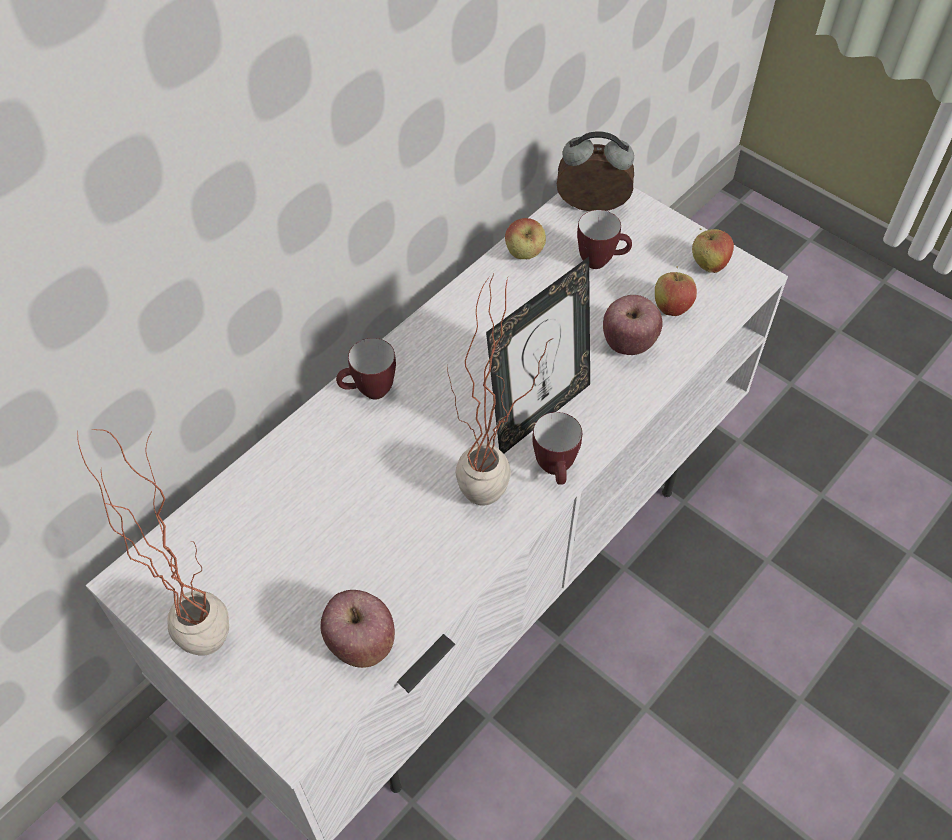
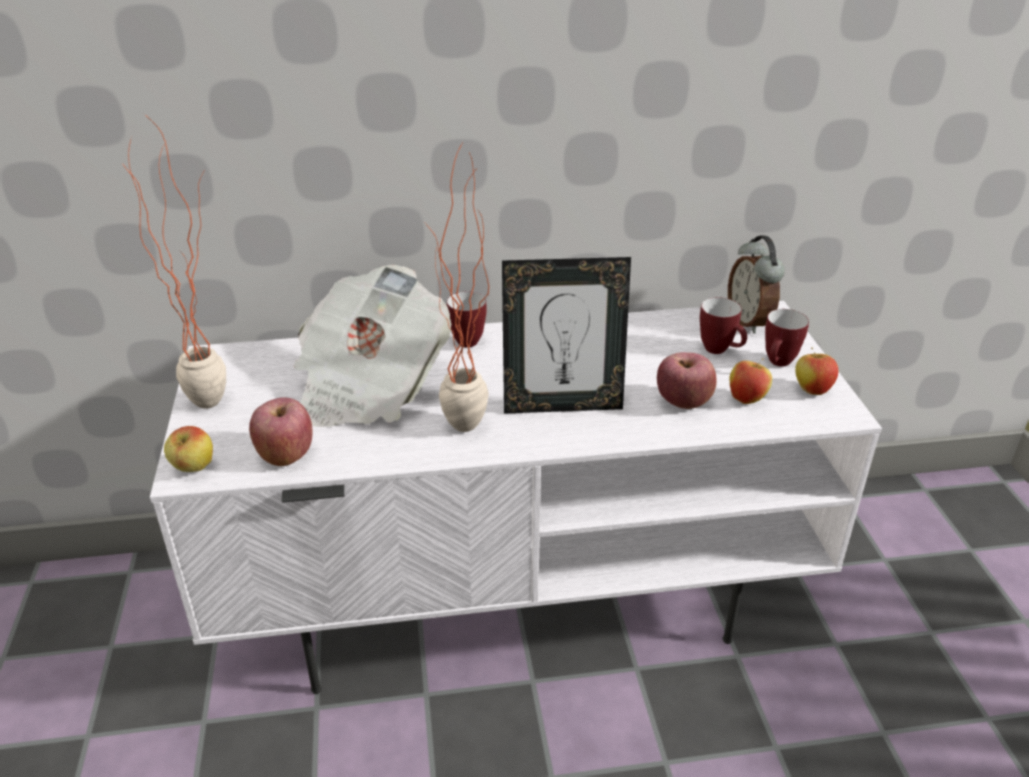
camera: 40 degrees right, 20 degrees down
(342, 508) = (368, 385): none -> newspaper
(524, 255) = (663, 323): apple -> apple (193, 469)
(556, 471) = (533, 441): mug -> mug (778, 364)
(591, 209) = (749, 322): alarm clock -> alarm clock turned 150 degrees counterclockwise

